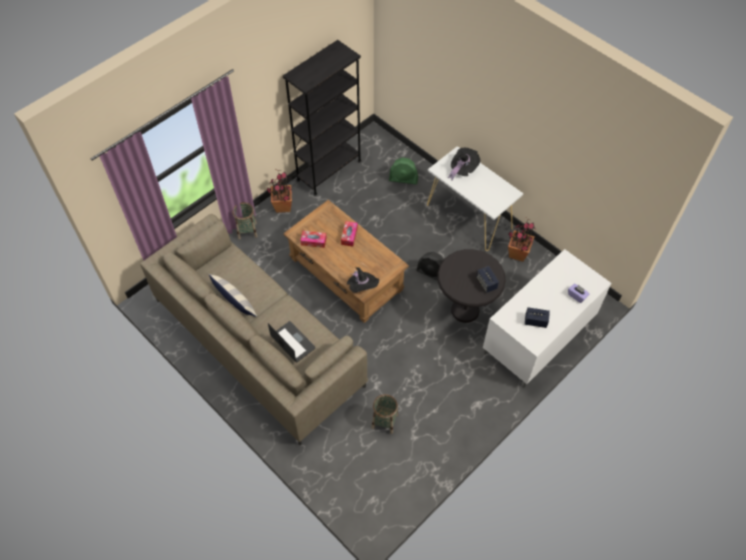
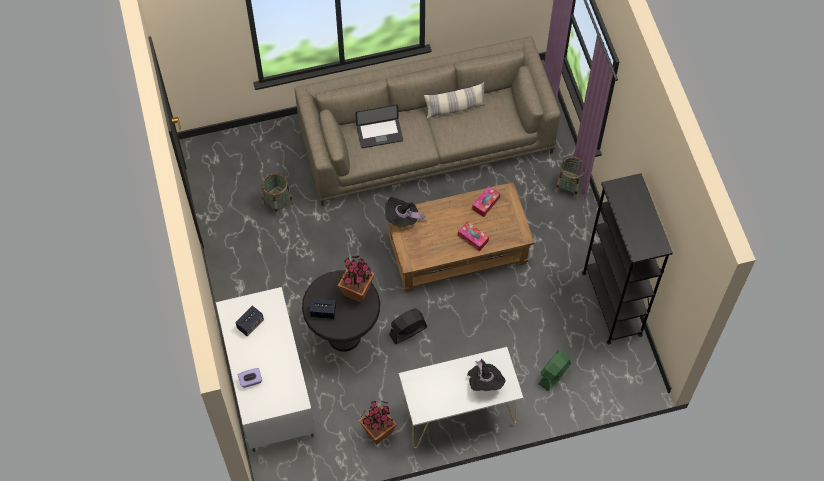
camera: 120 degrees right, 5 degrees up
(283, 206) = (583, 233): potted plant -> potted plant (357, 291)

